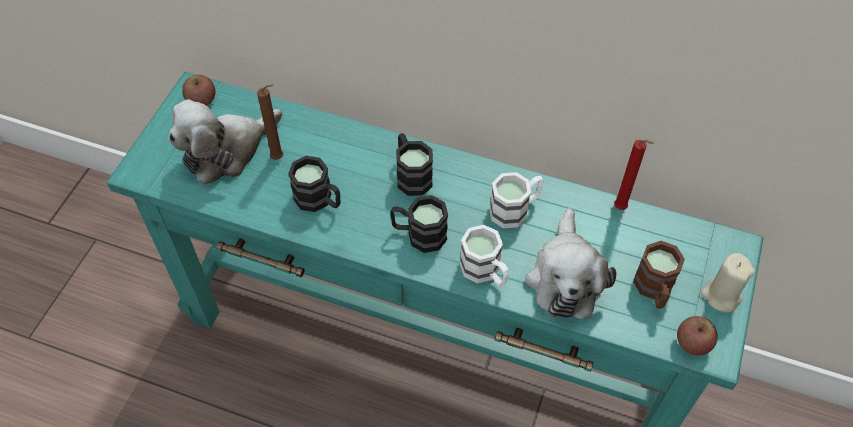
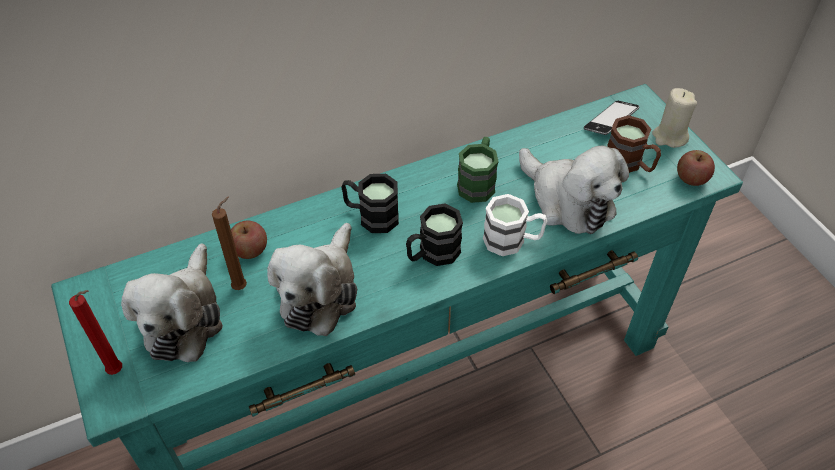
camera: 45 degrees left, 5 degrees down
(201, 100) = (102, 295): apple -> apple (250, 250)
(319, 200) = (320, 291): black mug -> plush toy
(515, 209) = (478, 182): white mug -> green mug
(621, 209) = (545, 129): red candle -> red candle (118, 371)
(685, 244) = (610, 121): none -> phone

